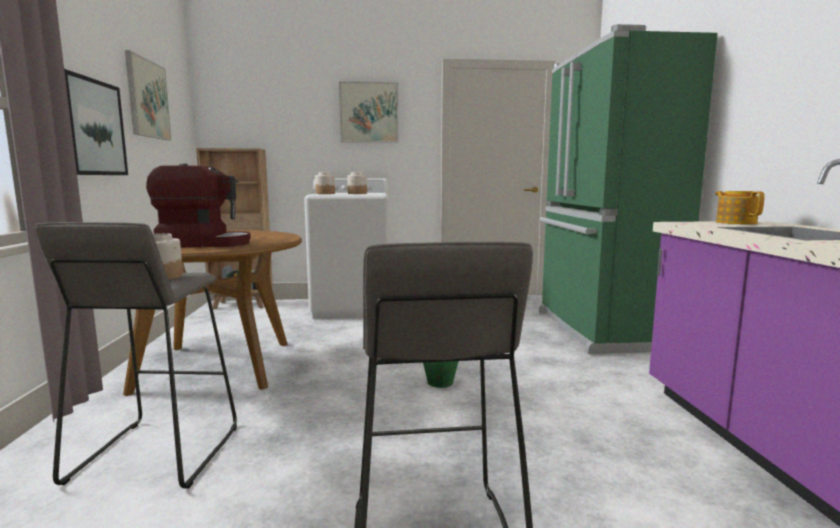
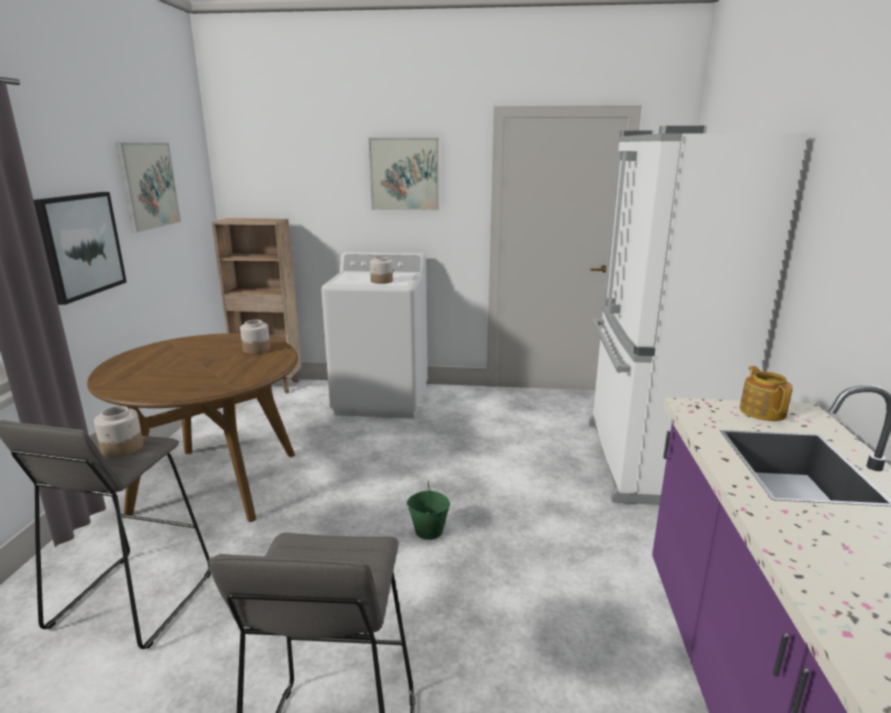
camera: 10 degrees right, 10 degrees up
(204, 243) = (191, 375): coffee machine -> none
(325, 193) = (346, 280): jar -> jar (256, 349)
(600, 330) = (647, 462): green fridge -> white fridge

